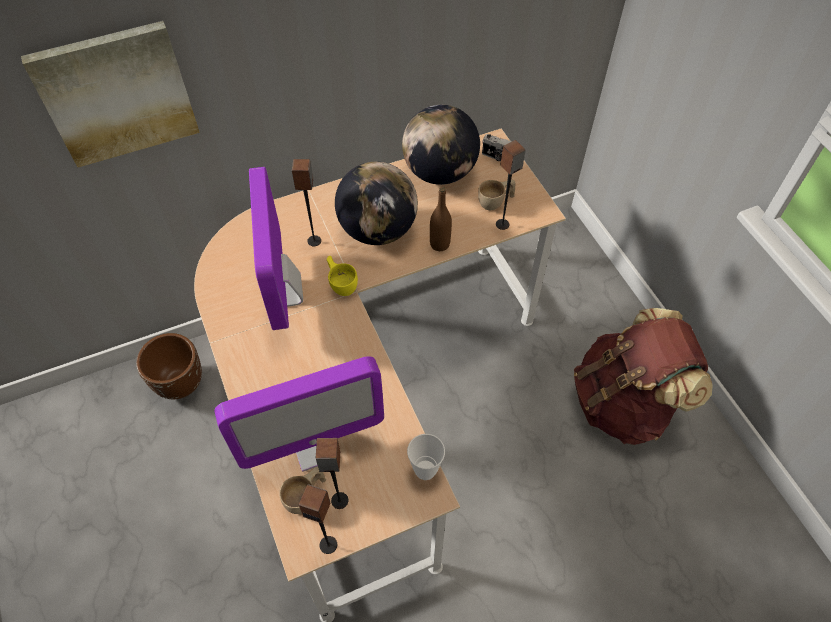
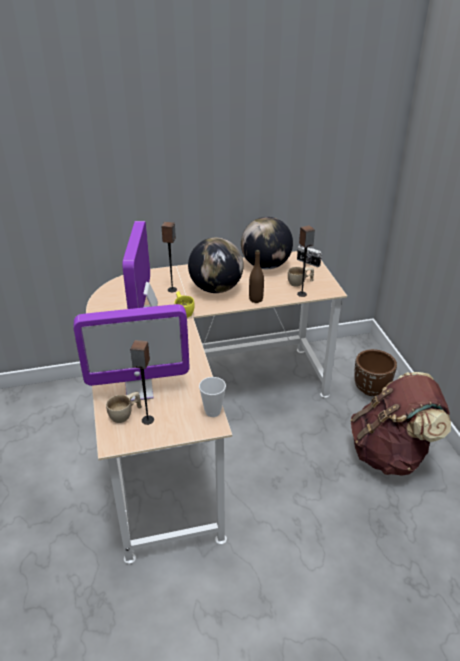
camera: 10 degrees right, 20 degrees down
(117, 94) = (66, 169): picture -> none
(179, 383) = (66, 400): brown planter -> brown planter (370, 389)
(328, 544) = (132, 442): speaker -> none

